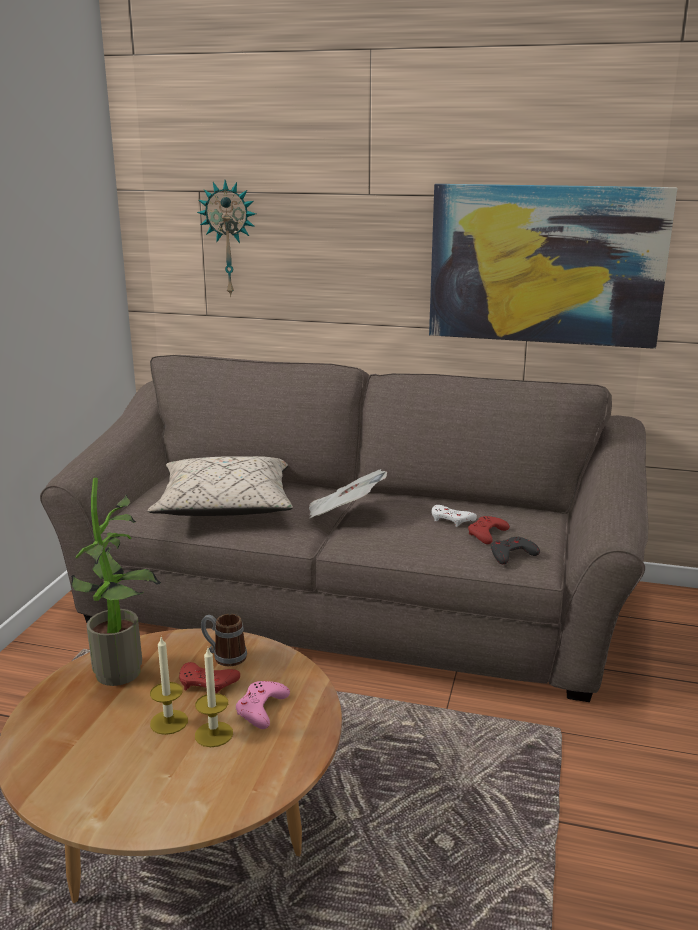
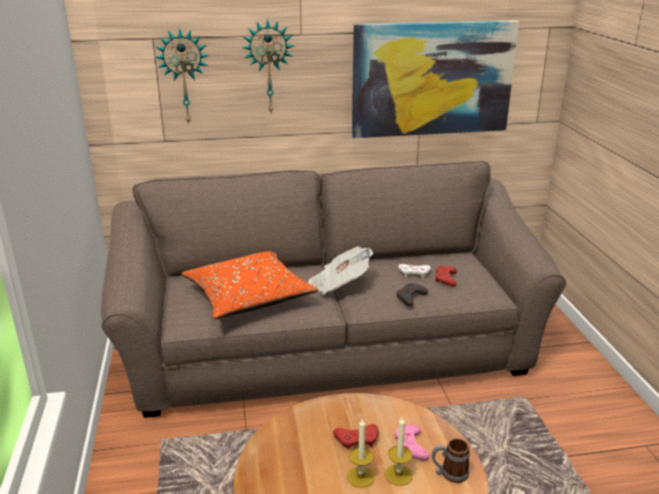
camera: 25 degrees left, 5 degrees up
(125, 673) = (293, 451): potted plant -> none
(224, 656) = (349, 416): mug -> mug (449, 473)
(226, 505) = (248, 297): beige pillow -> orange pillow
(327, 233) = (268, 67): none -> wall clock
(512, 554) = (474, 290): grey game controller -> grey game controller (410, 297)

